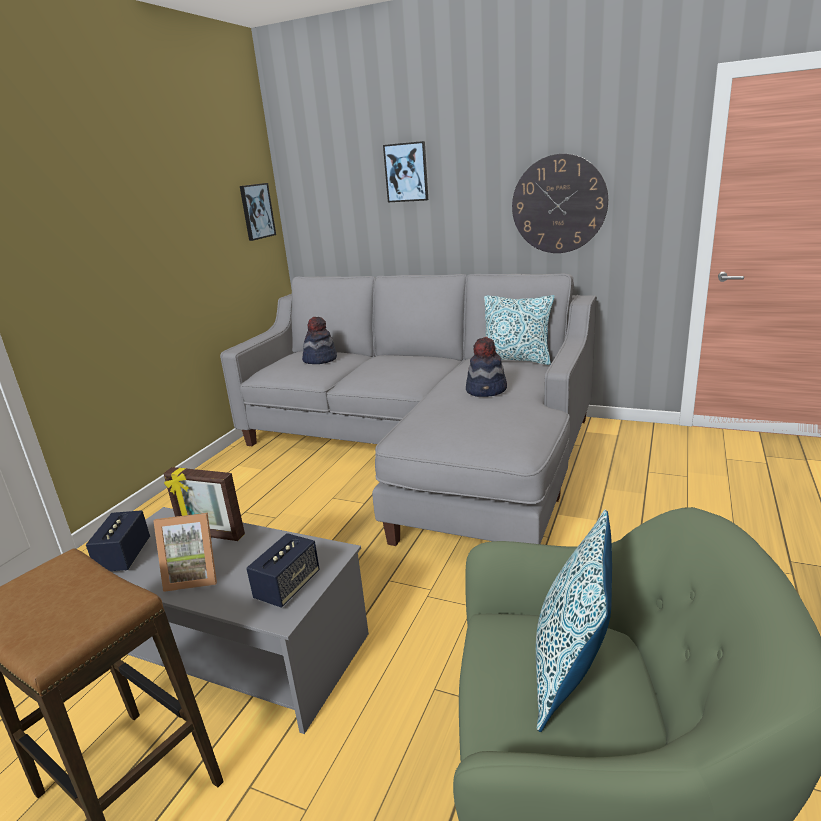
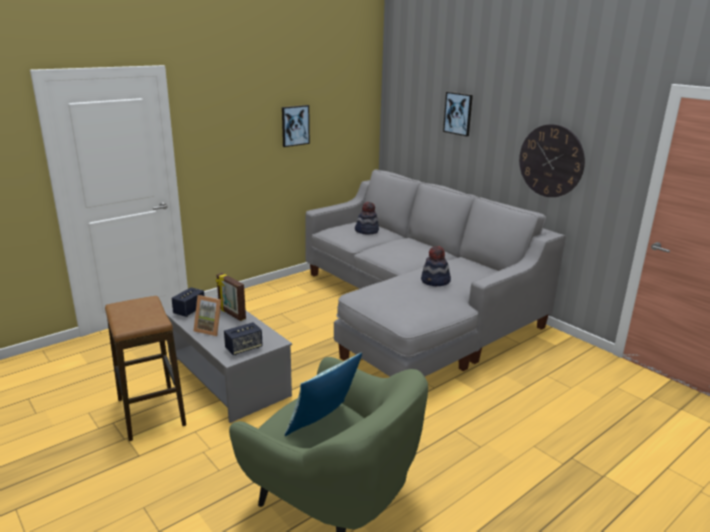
camera: 25 degrees right, 0 degrees up
(257, 211) = (360, 120): picture -> picture (295, 125)
(516, 360) = (486, 267): pillow -> none

